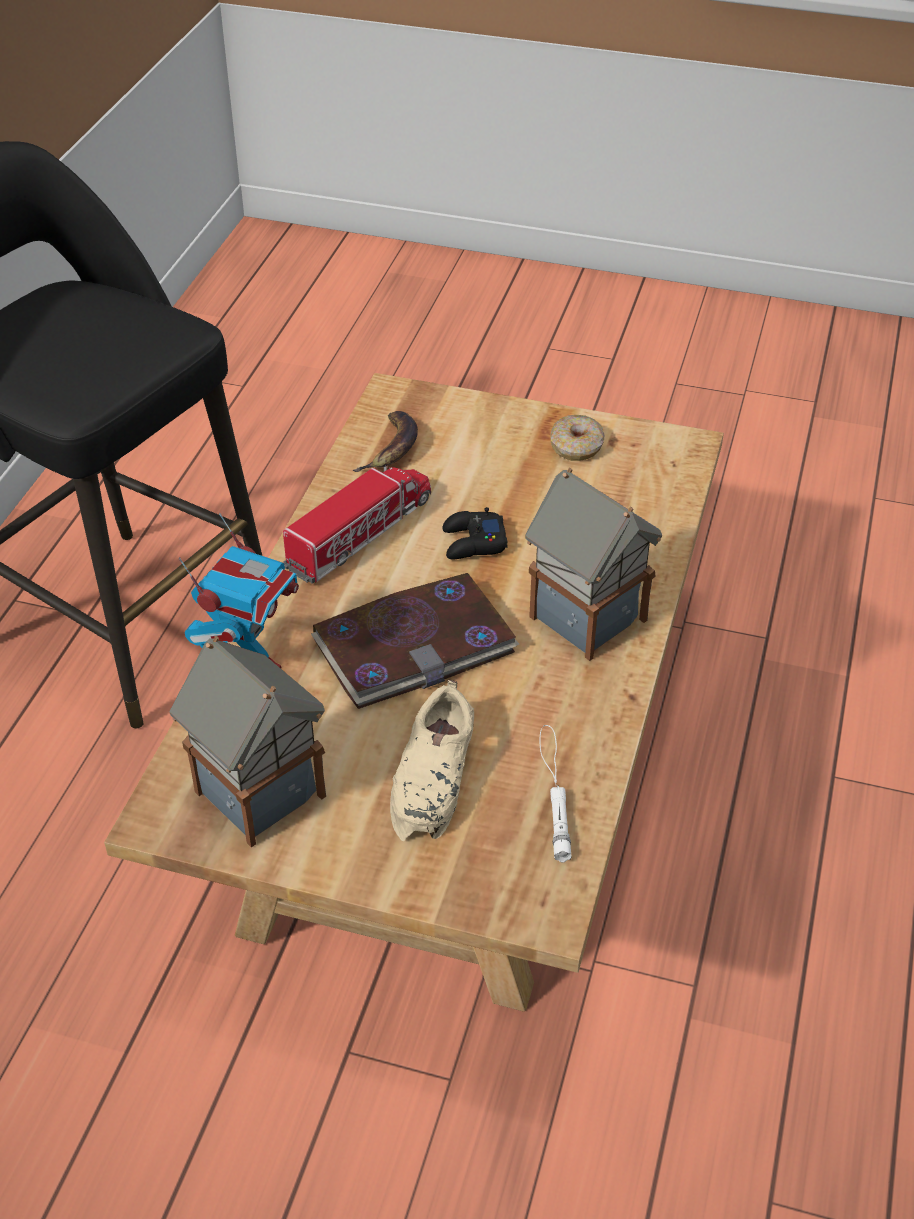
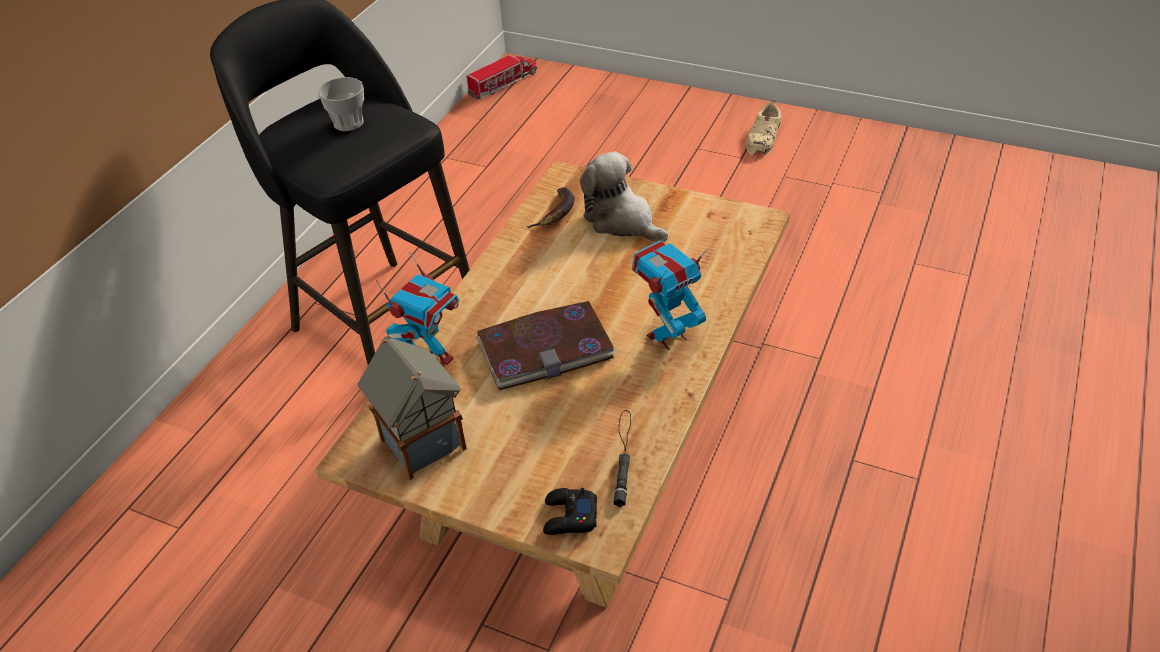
camera: 10 degrees right, 0 degrees up
(85, 328) = (348, 123): none -> cup
(360, 533) = (524, 270): toy truck -> toy truck (503, 83)
(435, 776) = (542, 440): beige shoe -> beige shoe (764, 137)
(473, 542) = (599, 280): black game controller -> black game controller (569, 517)
(490, 456) = (622, 221): none -> plush toy
(554, 791) = (623, 457): white flashlight -> black flashlight
(576, 446) = (683, 217): donut -> none
(585, 617) = (667, 336): toy house -> toy robot

